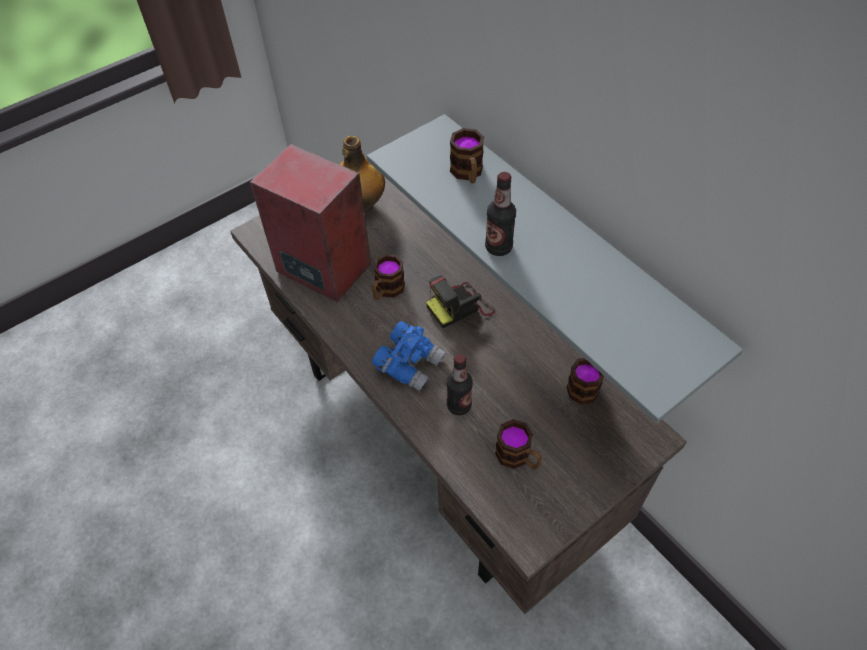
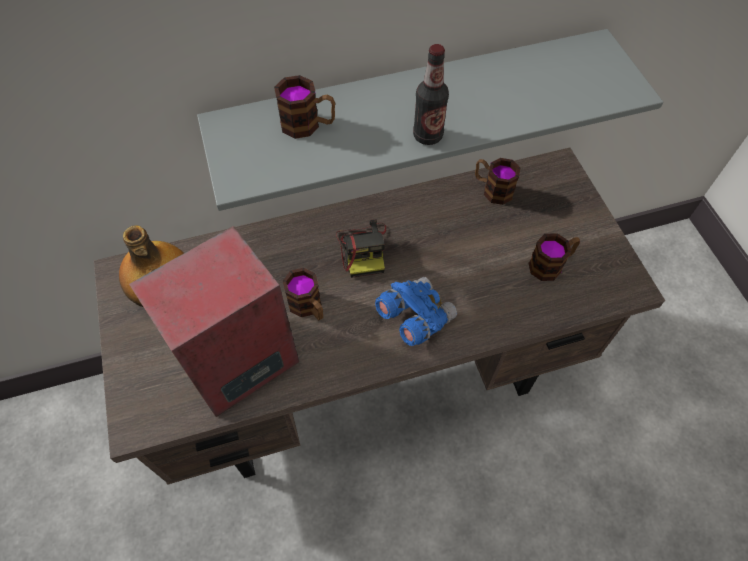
camera: 70 degrees left, 5 degrees up
(459, 405) = (480, 291): bottle -> none

